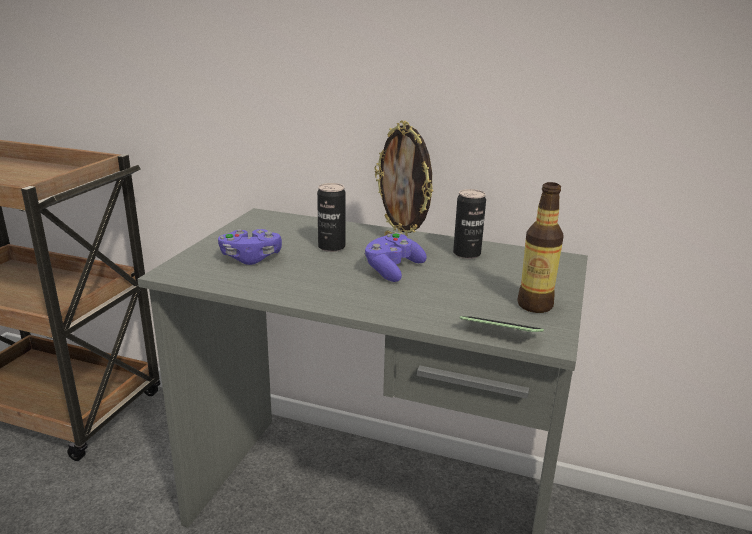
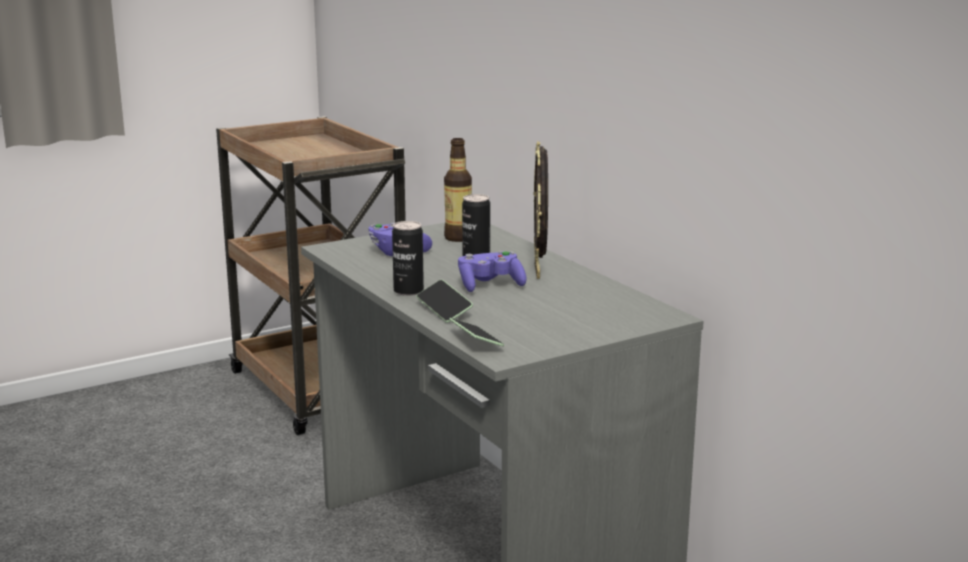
camera: 40 degrees right, 5 degrees down
(408, 308) = (444, 310): none -> phone
(466, 254) = (582, 290): can -> can (408, 291)
(535, 305) = (549, 336): bottle -> bottle (458, 238)

